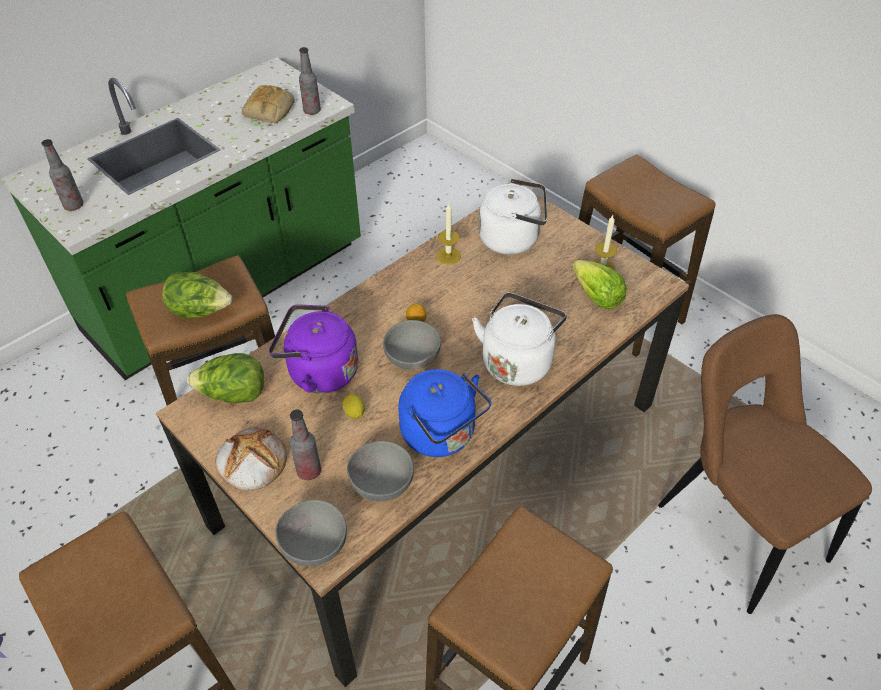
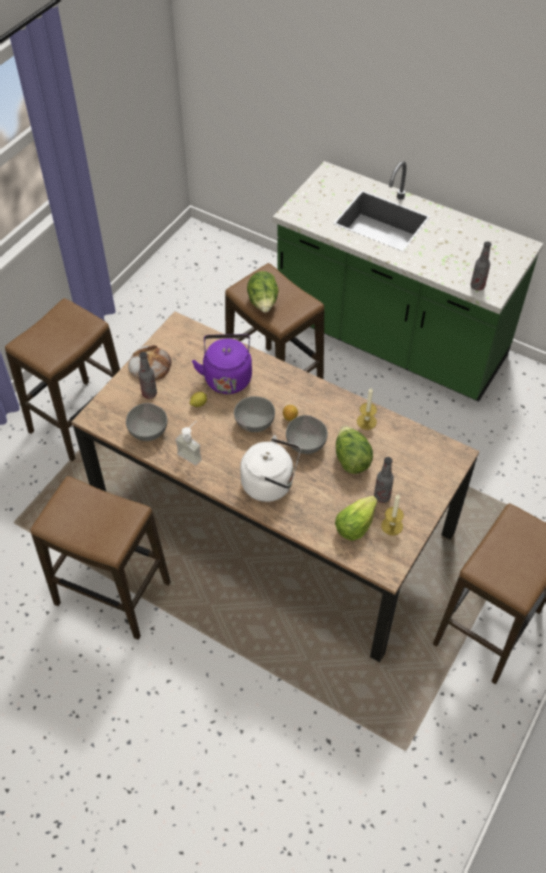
camera: 75 degrees right, 5 degrees up
(74, 206) = (311, 203): bottle -> bottle (382, 497)
(233, 394) = (197, 341): lettuce -> lettuce (351, 459)
(270, 110) = (465, 262): bread -> none
(313, 543) = (101, 409): grey bowl -> grey bowl (306, 443)
(442, 435) = (192, 453): blue kettle -> soap dispenser
(512, 239) = (403, 459): white kettle -> none
(734, 526) = (272, 738): brown chair -> none

